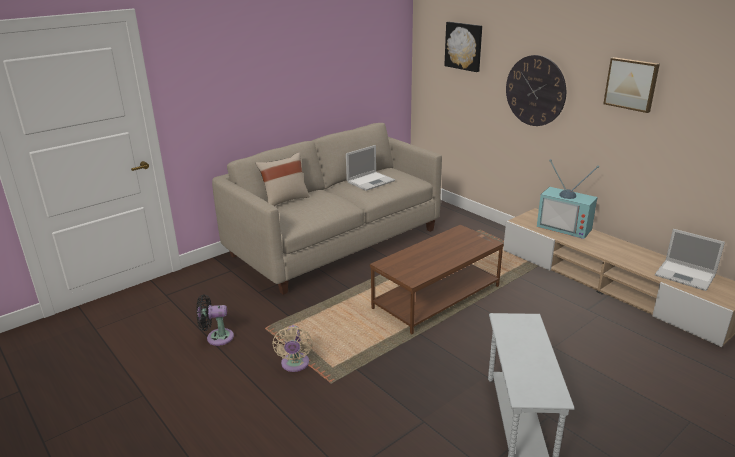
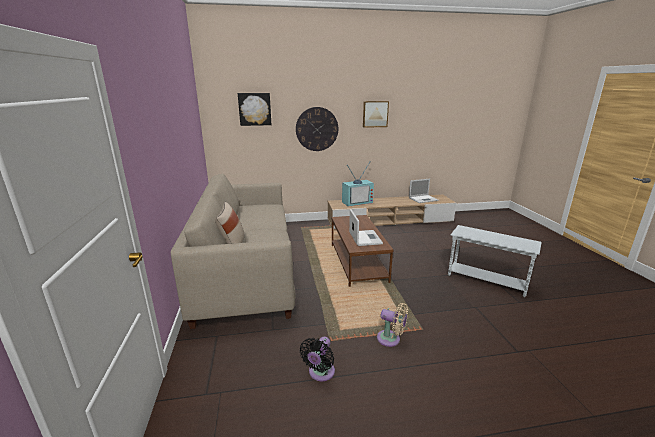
camera: 60 degrees left, 5 degrees down
(371, 181) = (255, 214): laptop -> laptop (365, 238)

